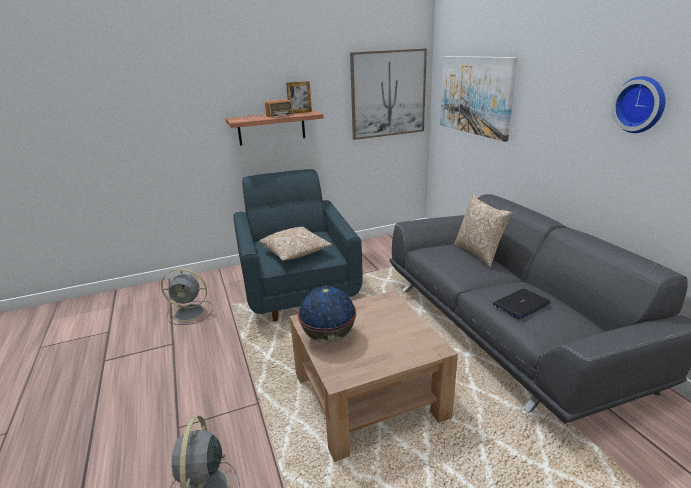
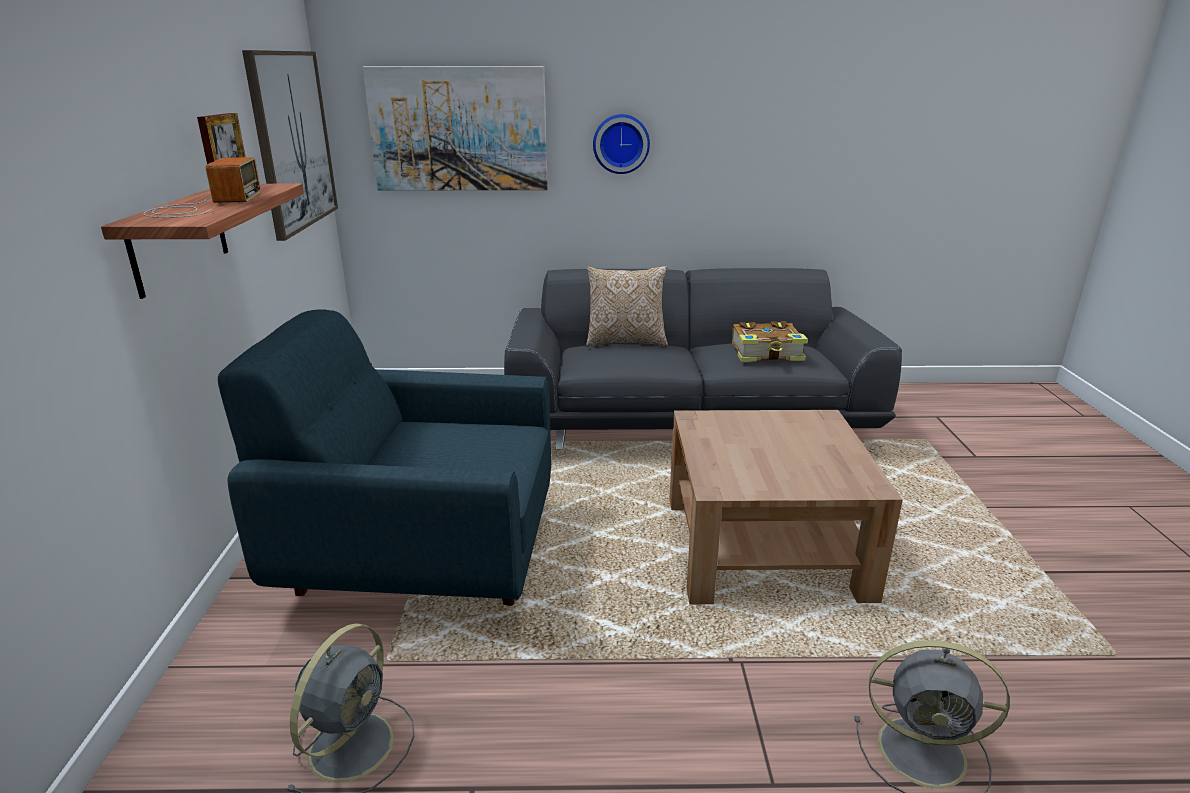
camera: 70 degrees left, 0 degrees up
(295, 253) = (476, 459): pillow -> none
(328, 337) = (773, 477): globe -> none
(521, 304) = (767, 353): laptop -> book
(641, 104) = (738, 114): wall clock -> wall clock (621, 144)

